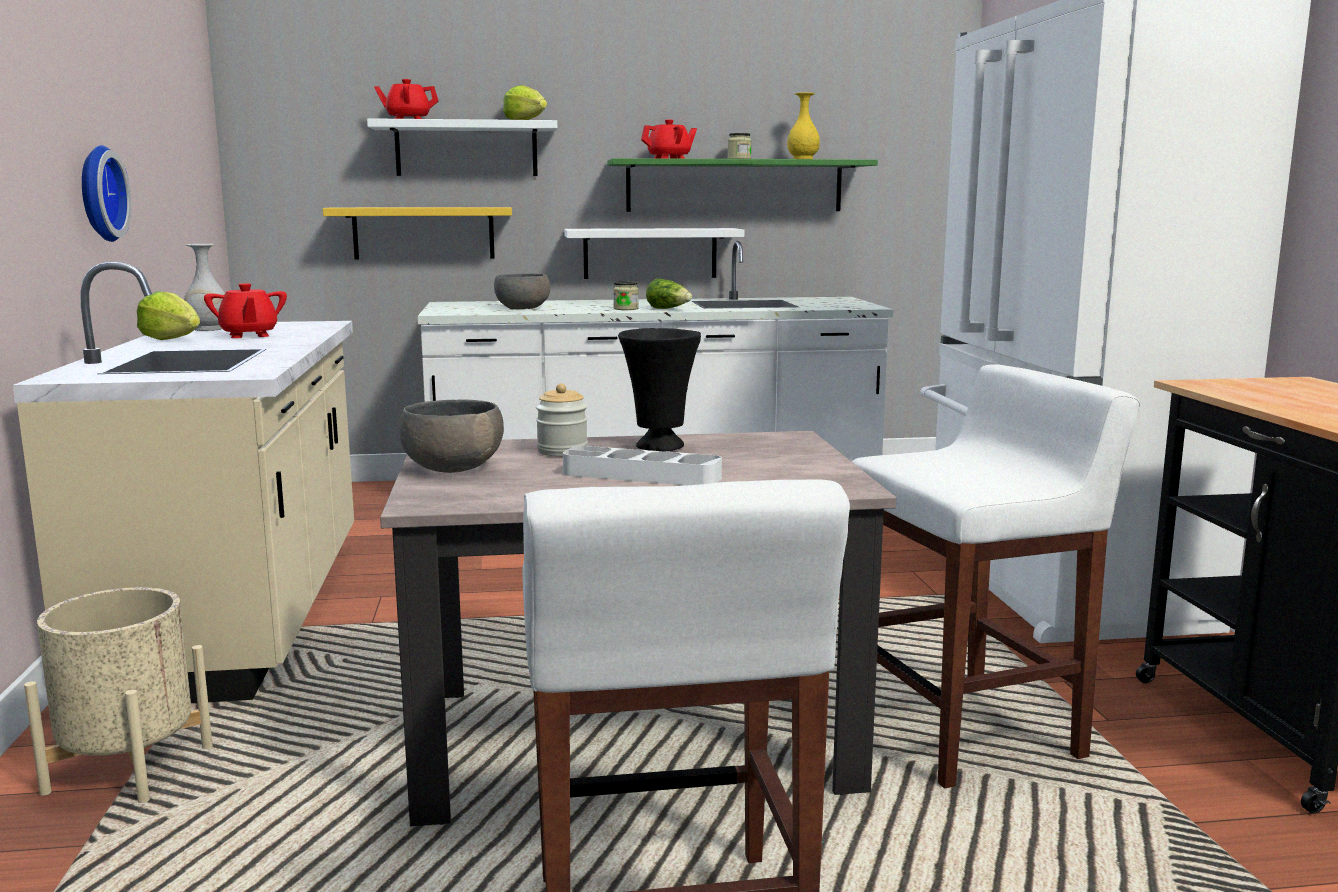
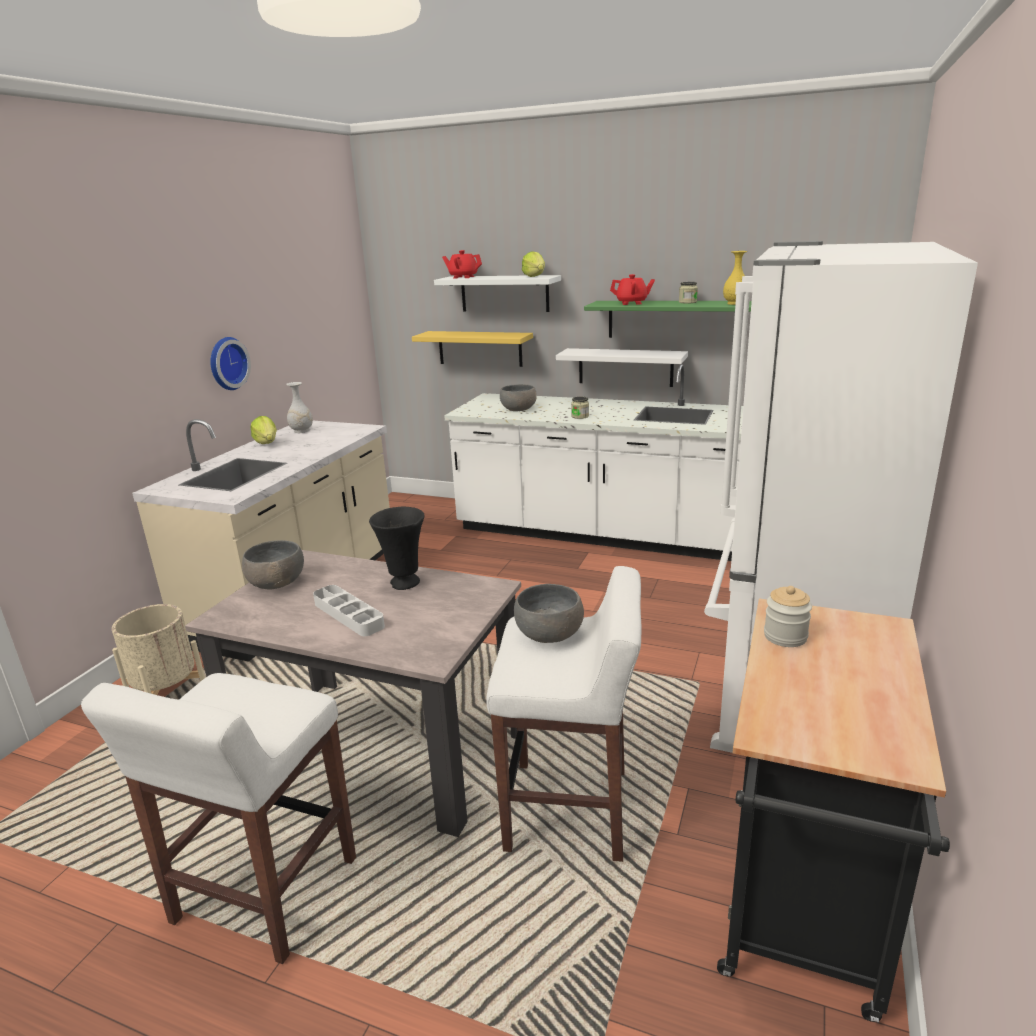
camera: 30 degrees right, 10 degrees up
(249, 335) = (306, 442): red teapot -> none
(562, 451) = (350, 576): jar -> jar (785, 636)
(669, 309) = (607, 420): lettuce -> none
(936, 460) = (549, 634): none -> grey bowl

